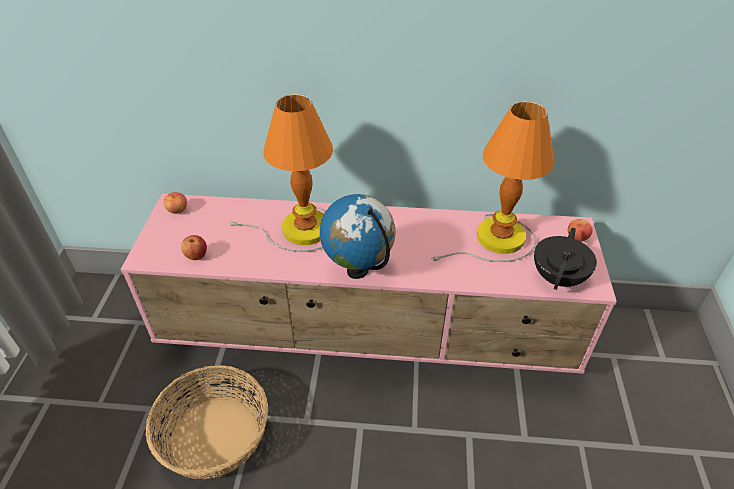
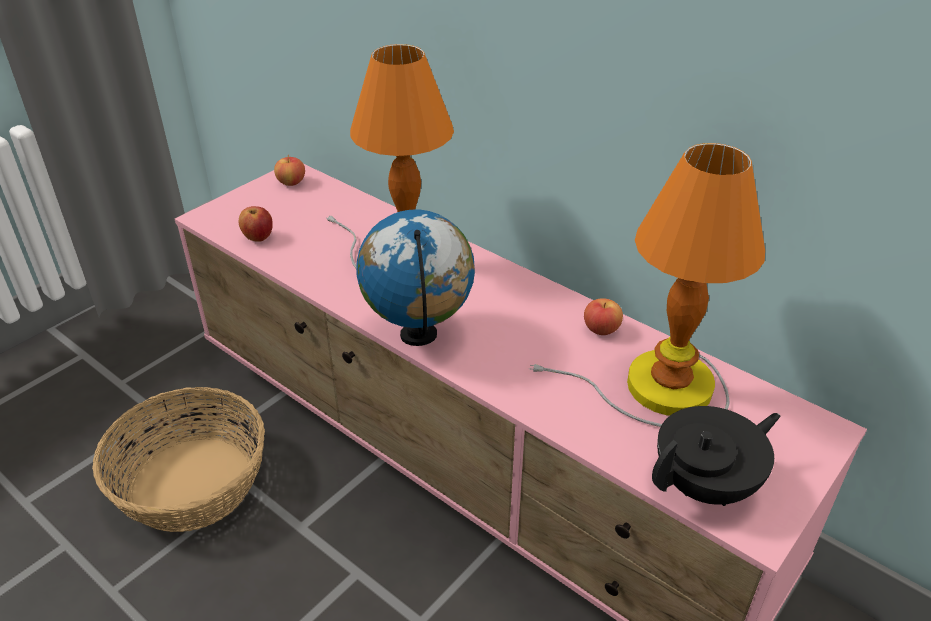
camera: 35 degrees right, 5 degrees down
(577, 237) = (804, 445): apple -> apple (601, 329)

